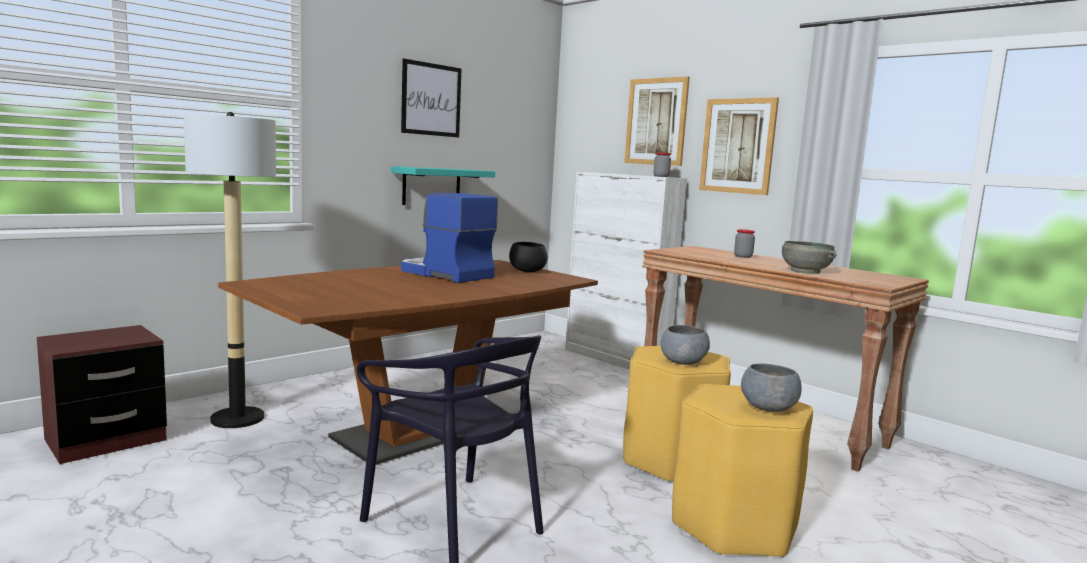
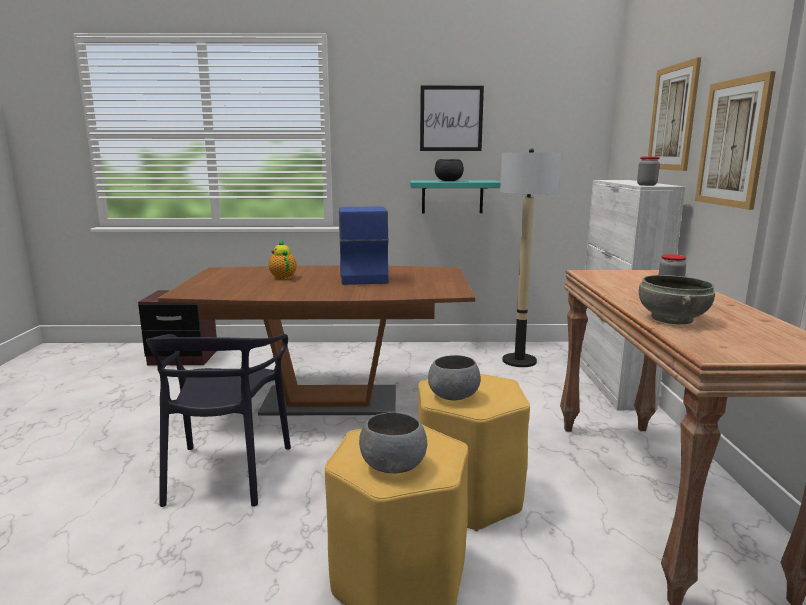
camera: 45 degrees right, 5 degrees up
(238, 418) = (255, 361): floor lamp -> floor lamp (519, 361)
(366, 283) = (282, 277): none -> teapot
(527, 271) = (440, 280): black bowl -> black bowl (448, 181)

